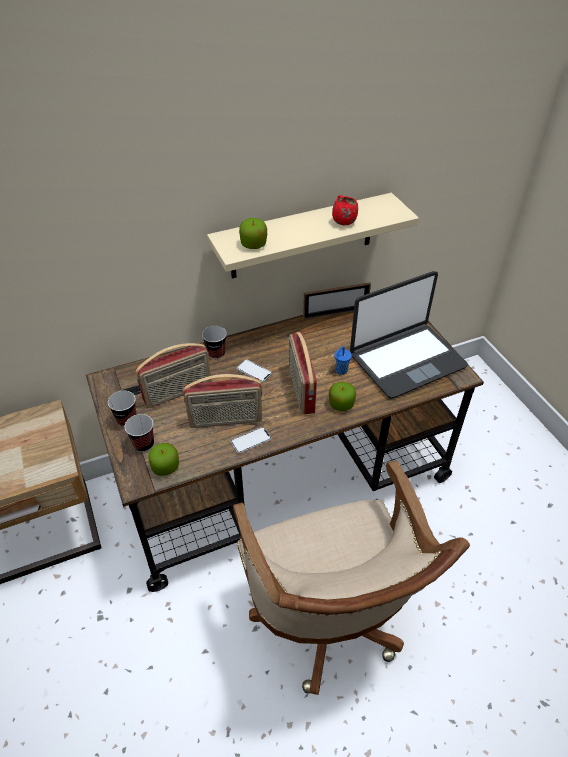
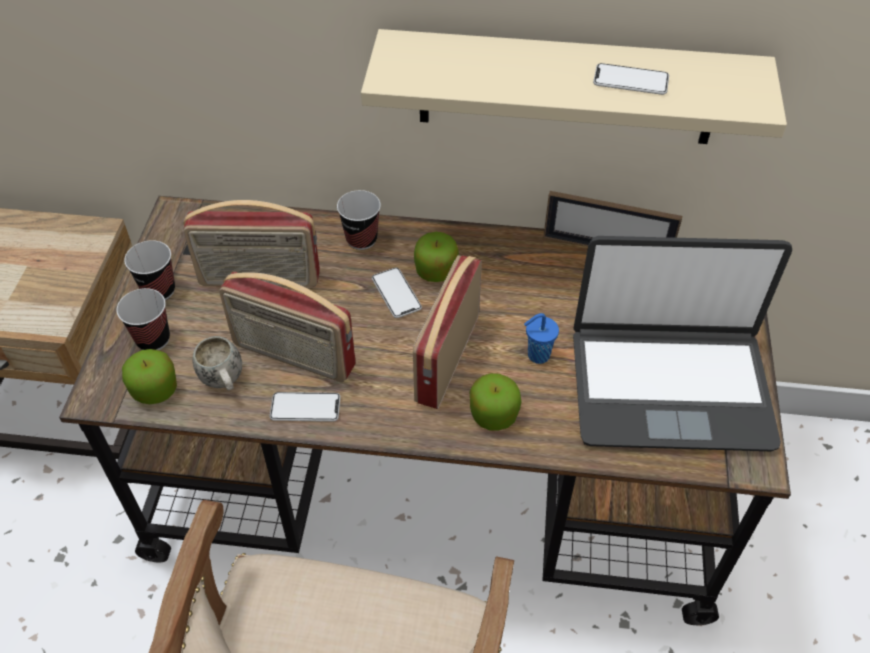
camera: 30 degrees right, 5 degrees up
(200, 447) = (224, 382): none -> white mug
(253, 244) = (435, 73): apple -> apple (436, 271)
(342, 220) = (630, 81): red mug -> phone

